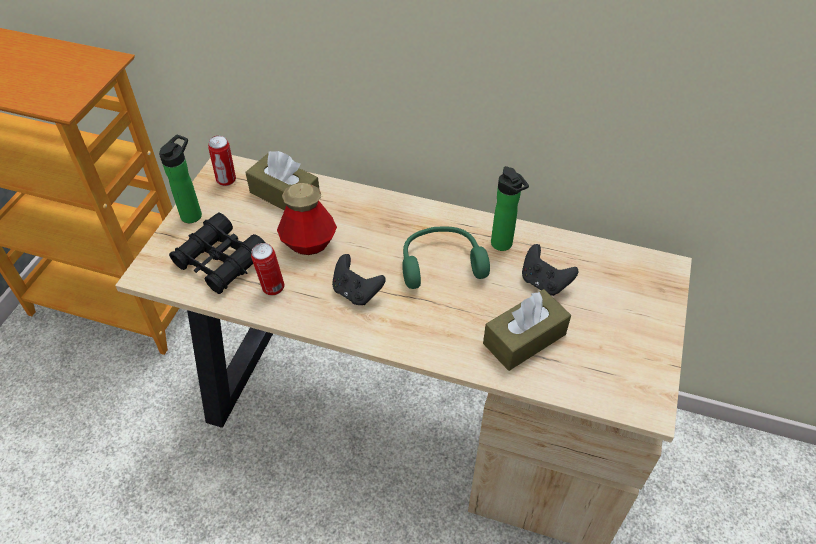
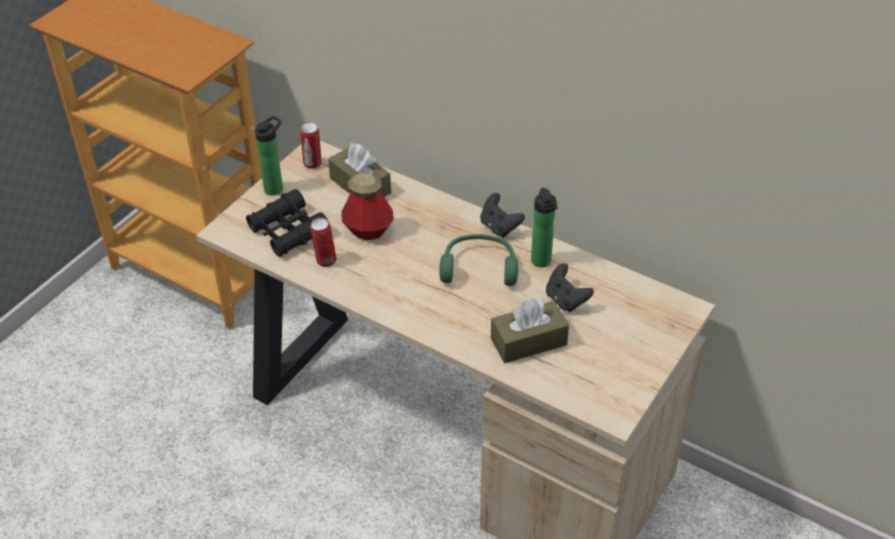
camera: 15 degrees right, 5 degrees down
(356, 292) = (396, 277): black game controller -> black game controller (499, 227)

